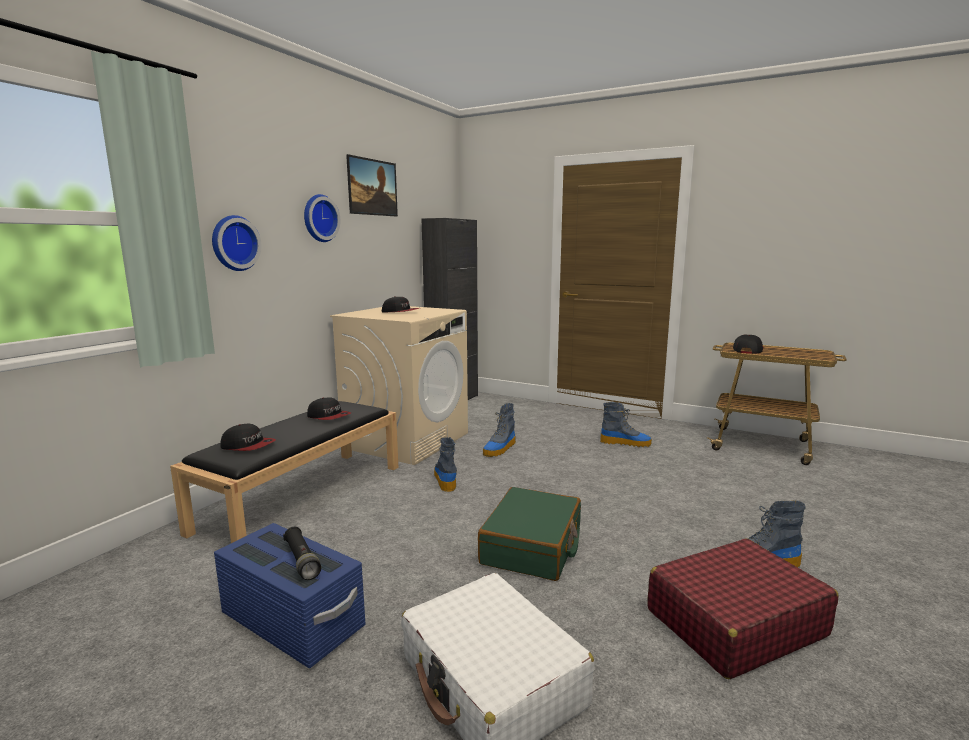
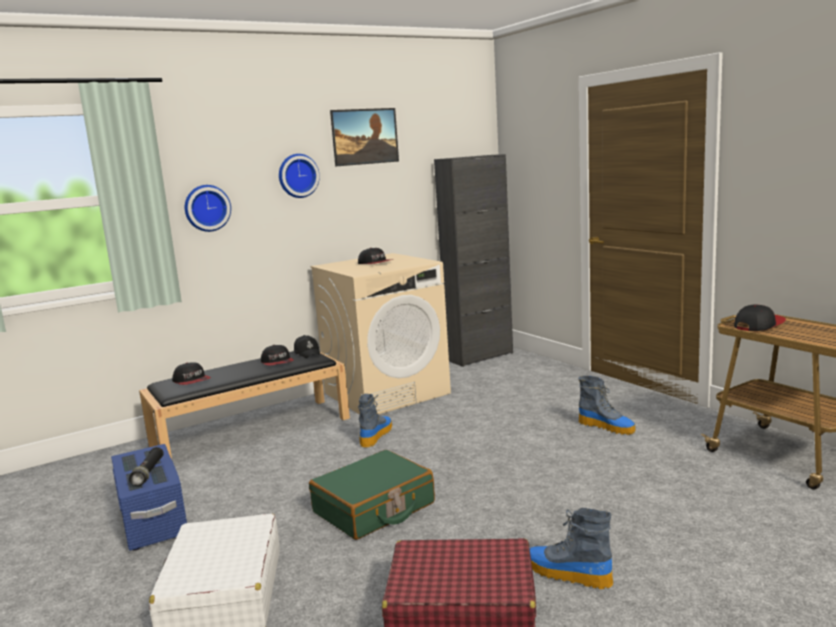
camera: 30 degrees right, 0 degrees up
(349, 404) = (307, 353): none -> black cap
(500, 449) = (461, 414): boot -> none

